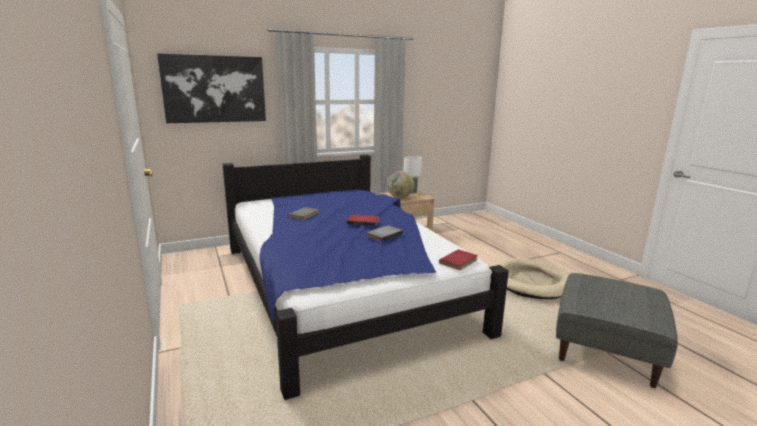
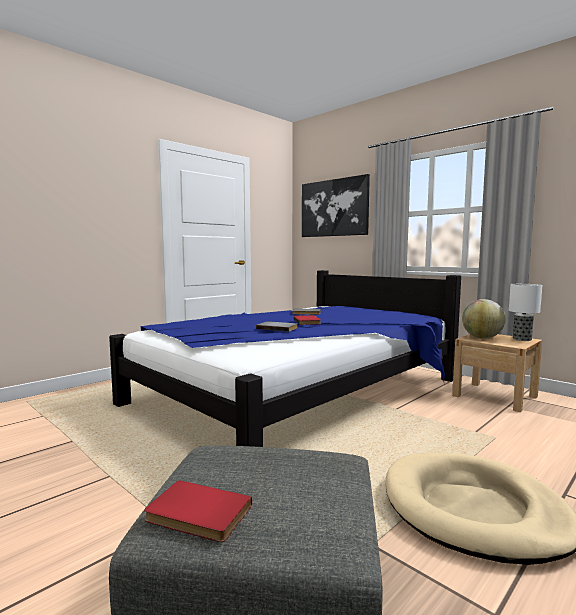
camera: 70 degrees right, 10 degrees down
(459, 261) = (239, 356): red book -> red book (197, 515)

